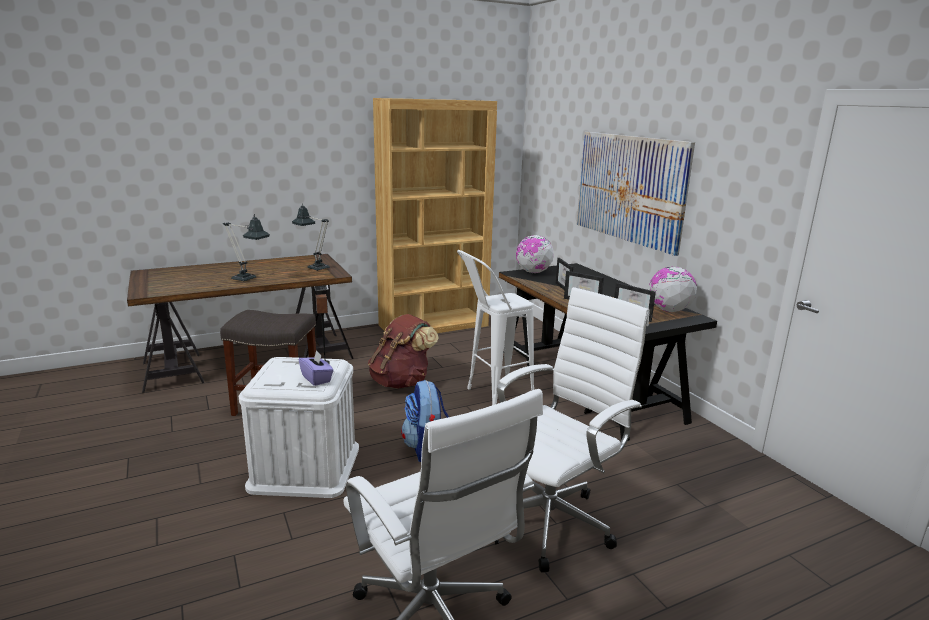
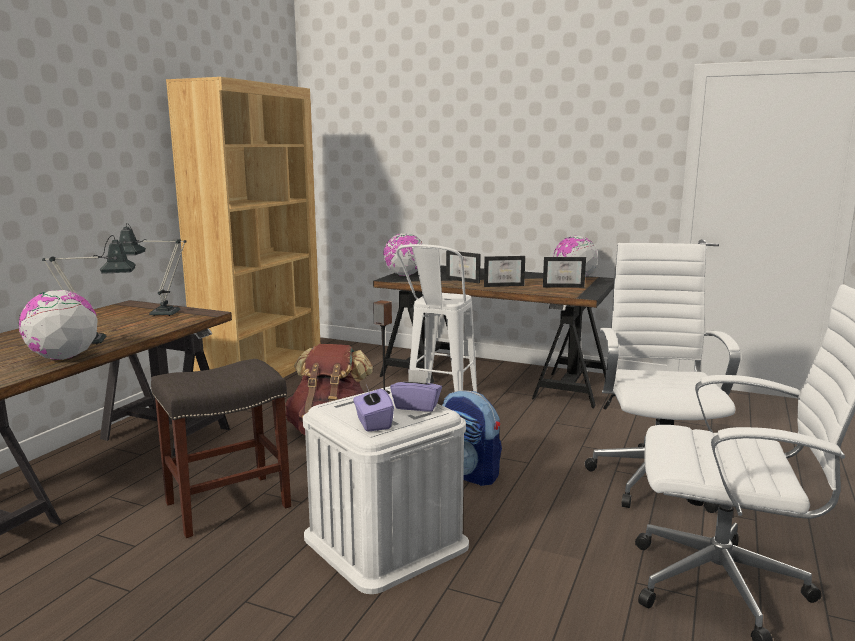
camera: 40 degrees left, 5 degrees down
(212, 286) = (63, 358): none -> globe
(271, 380) = (373, 423): none -> purple tissue box
(629, 188) = (483, 173): picture -> none

